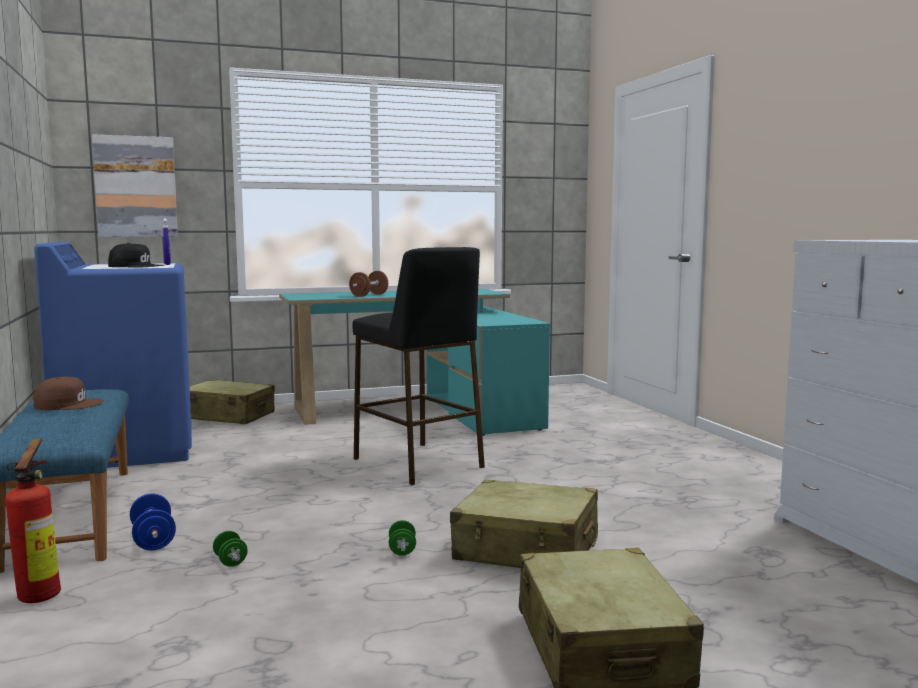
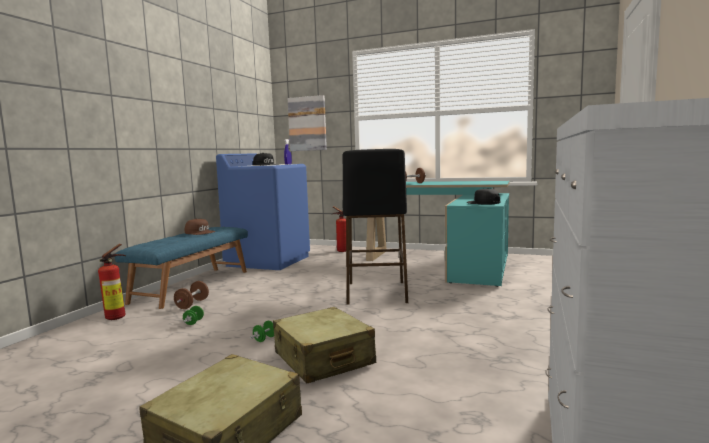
camera: 40 degrees right, 0 degrees up
(153, 539) = (192, 304): blue dumbbell -> brown dumbbell
(228, 416) = (341, 251): beige suitcase -> fire extinguisher
(511, 320) = (483, 203): none -> black cap

